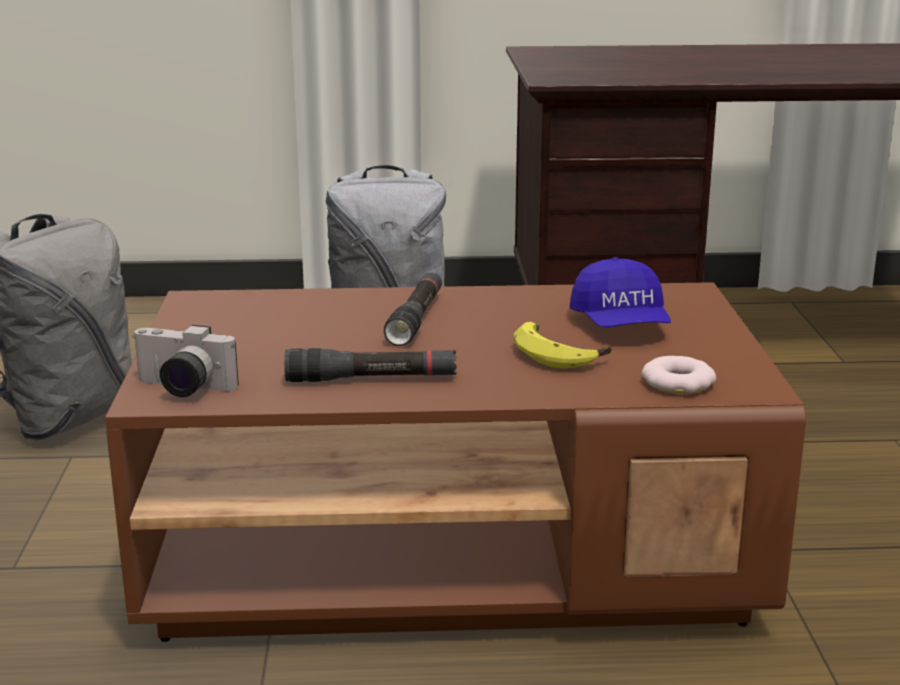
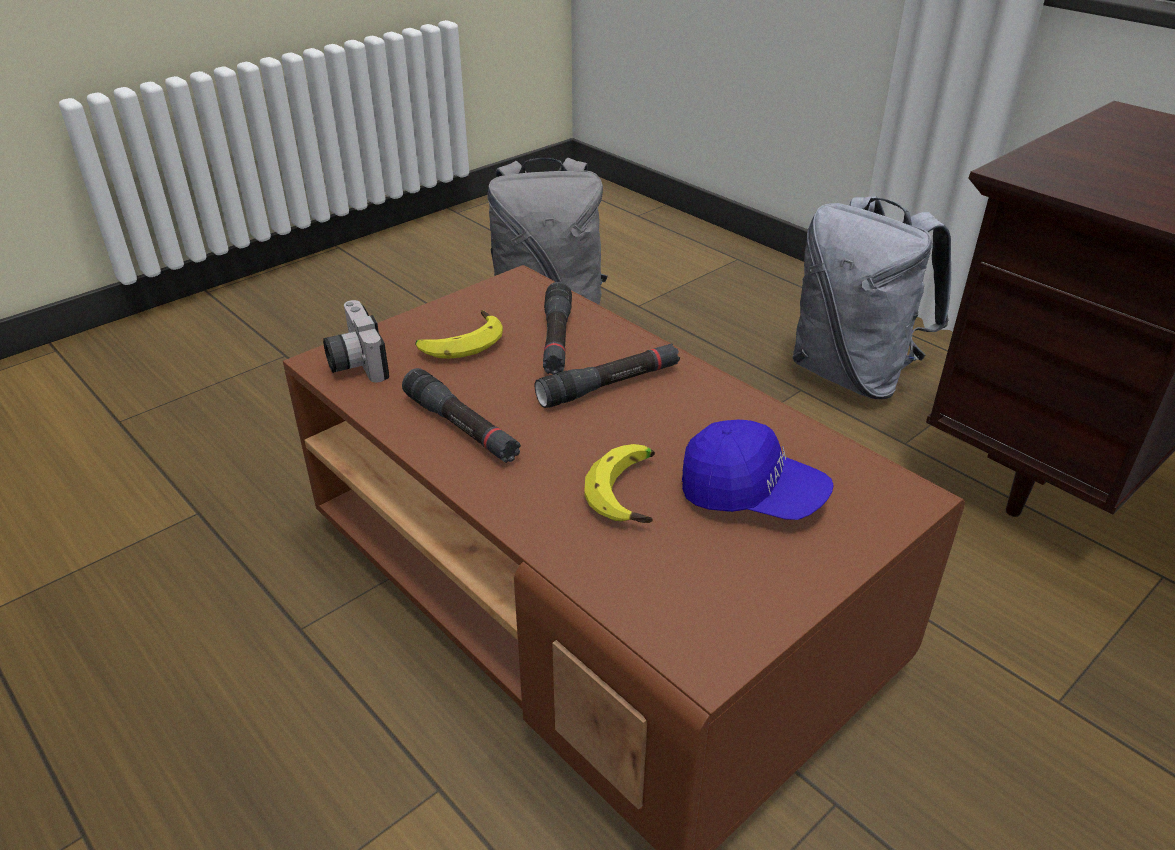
camera: 50 degrees right, 15 degrees up
(243, 345) = (459, 343): none -> banana
(315, 314) = (556, 339): none -> black flashlight
(621, 325) = (751, 495): blue cap -> blue cap turned 105 degrees counterclockwise
(678, 383) = (652, 597): donut -> none

